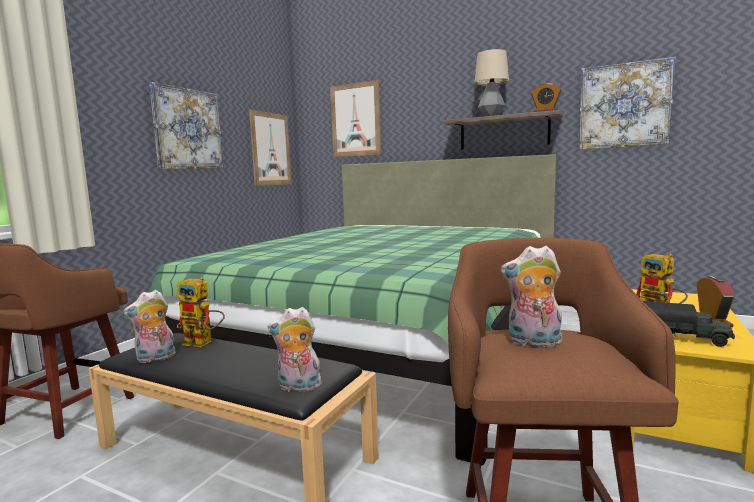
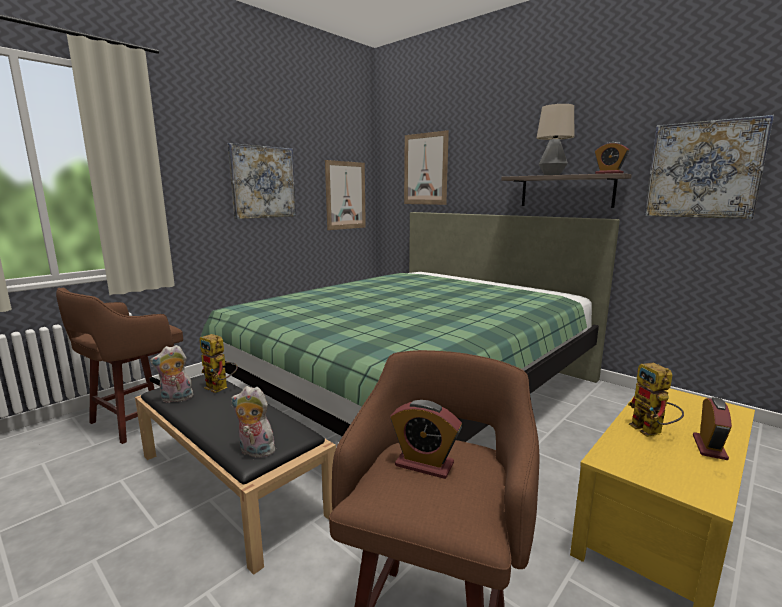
camera: 15 degrees right, 5 degrees up
(533, 343) = (424, 464): plush toy -> alarm clock
(683, 339) = (652, 466): toy truck -> none

